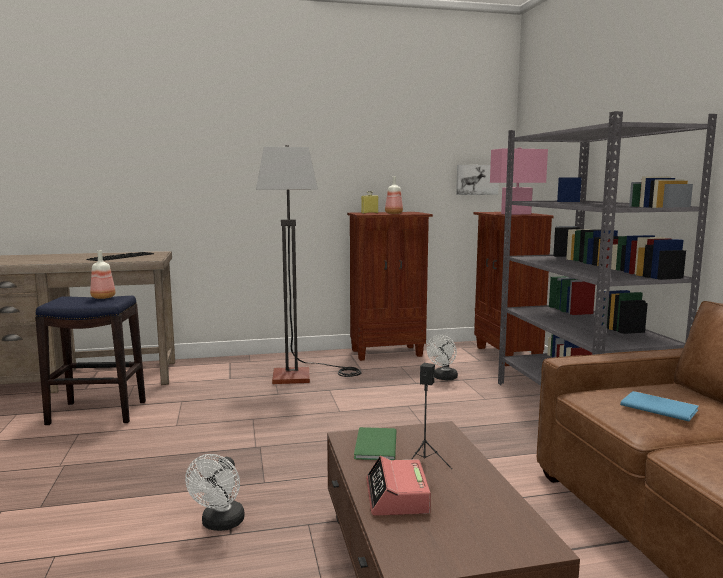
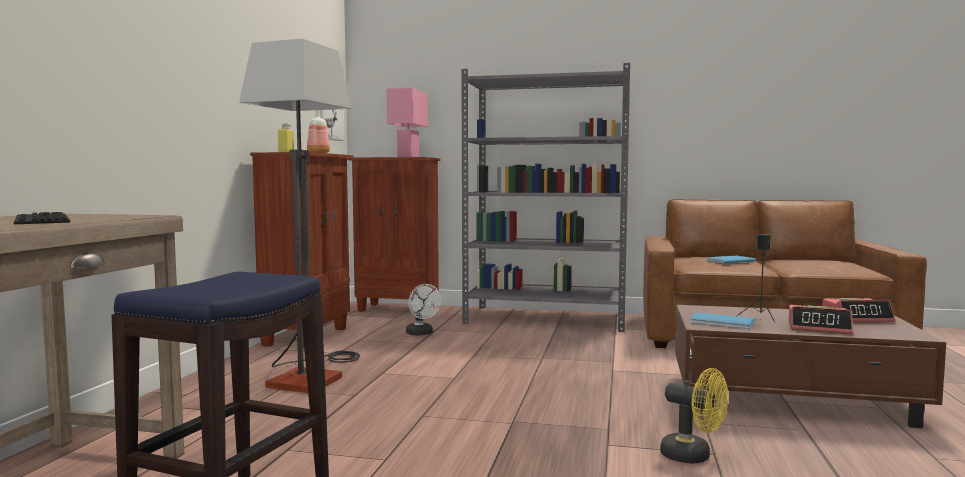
camera: 65 degrees left, 5 degrees down
(104, 297) = (225, 277): bottle -> none
(220, 524) = (693, 456): white fan -> yellow fan
(374, 446) = (723, 322): green book -> blue book
(491, 526) = (857, 318): none -> alarm clock

